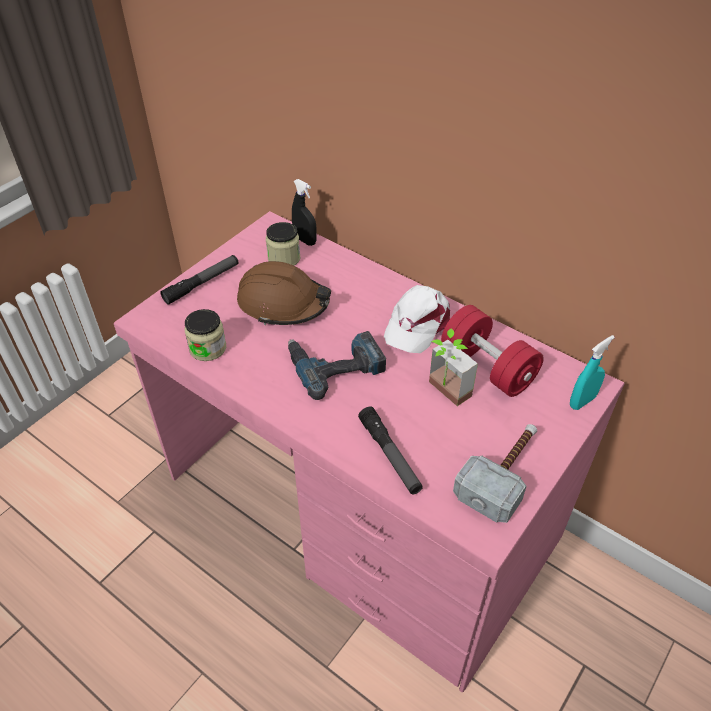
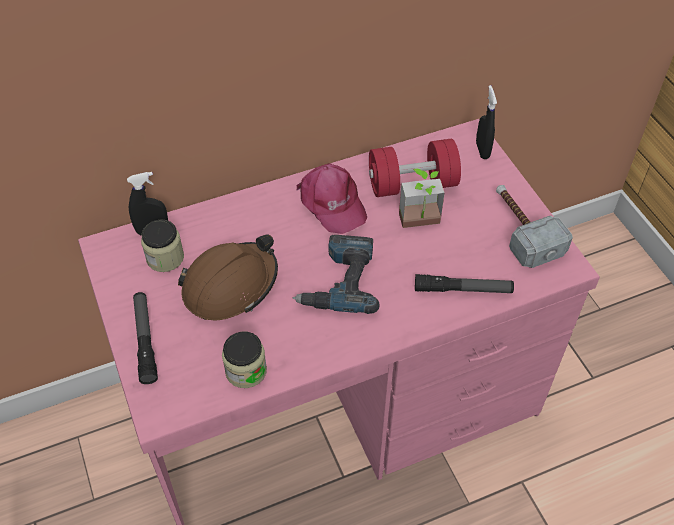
camera: 60 degrees left, 5 degrees up
(417, 324) = (332, 203): white cap -> pink cap
(582, 401) = (482, 150): turquoise spray bottle -> black spray bottle

